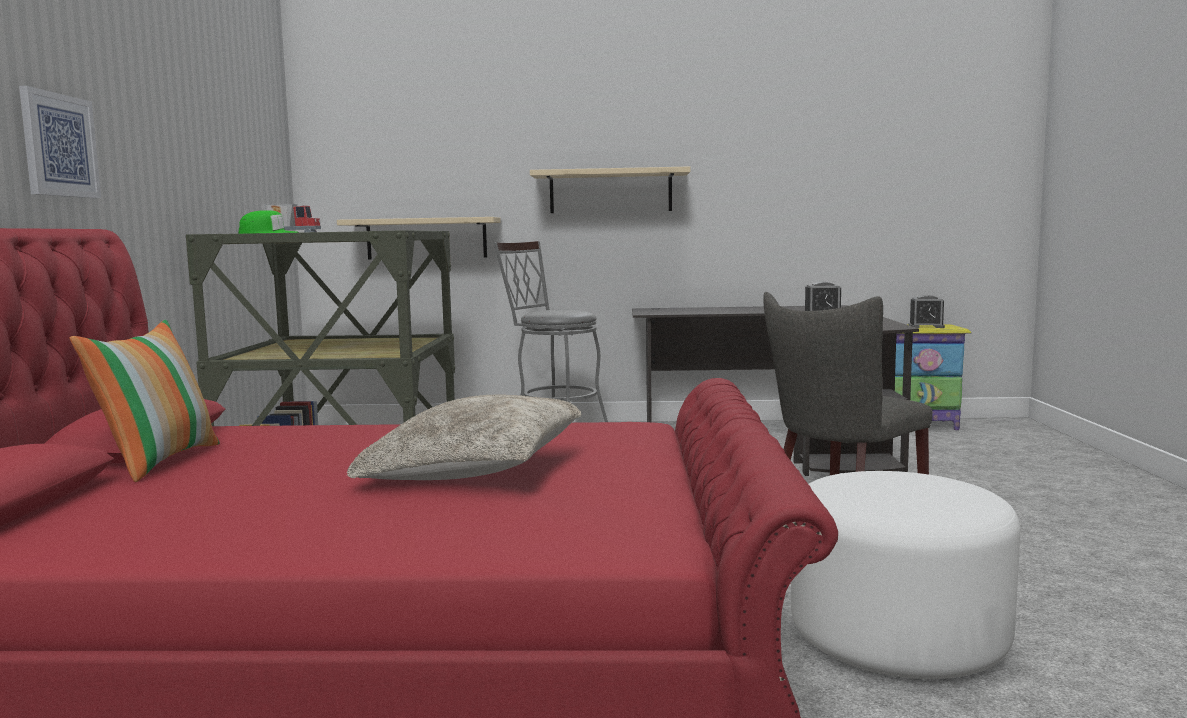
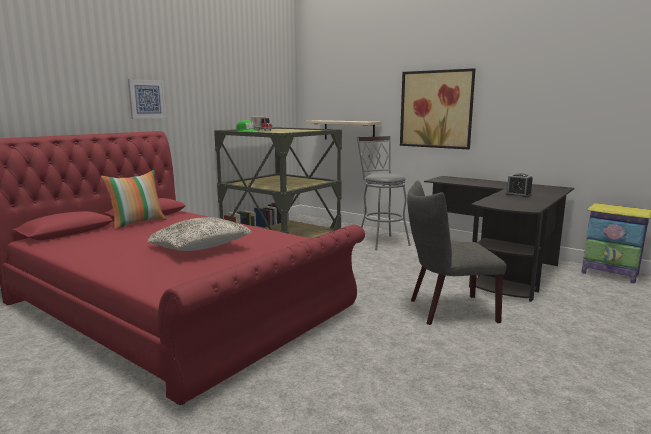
camera: 35 degrees right, 5 degrees up
(610, 191) = (436, 109): beige shelf -> picture
(897, 635) = (346, 373): white ottoman -> none
(926, 326) = (620, 209): alarm clock -> none

